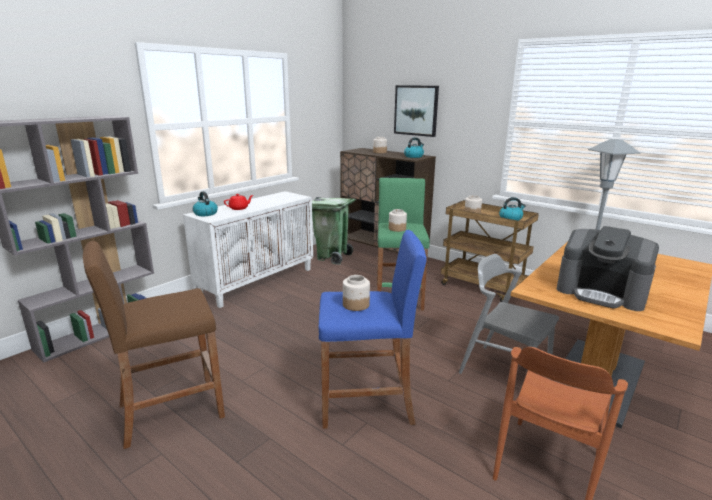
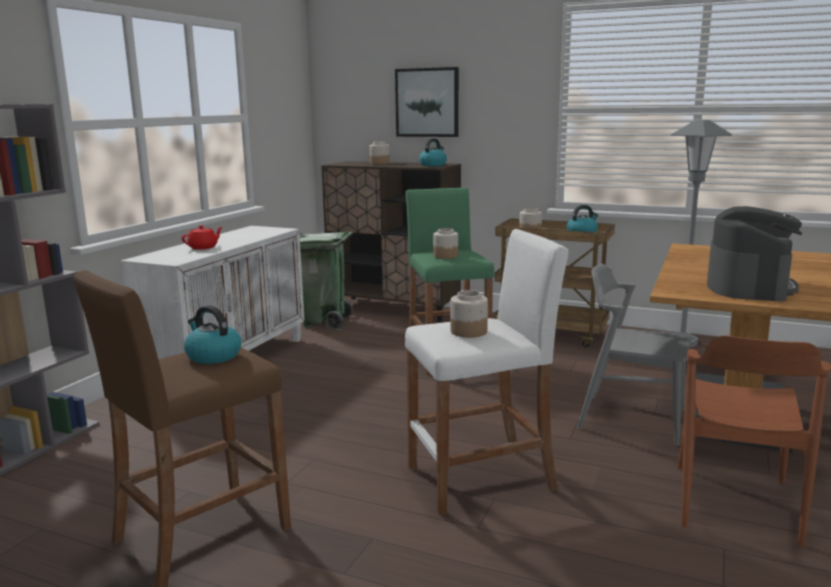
camera: 15 degrees left, 5 degrees down
(205, 213) = (157, 257): kettle -> kettle (213, 356)
(367, 403) = (481, 478): blue stool -> white stool
(601, 293) = (749, 287): coffee machine -> coffee machine turned 90 degrees counterclockwise

